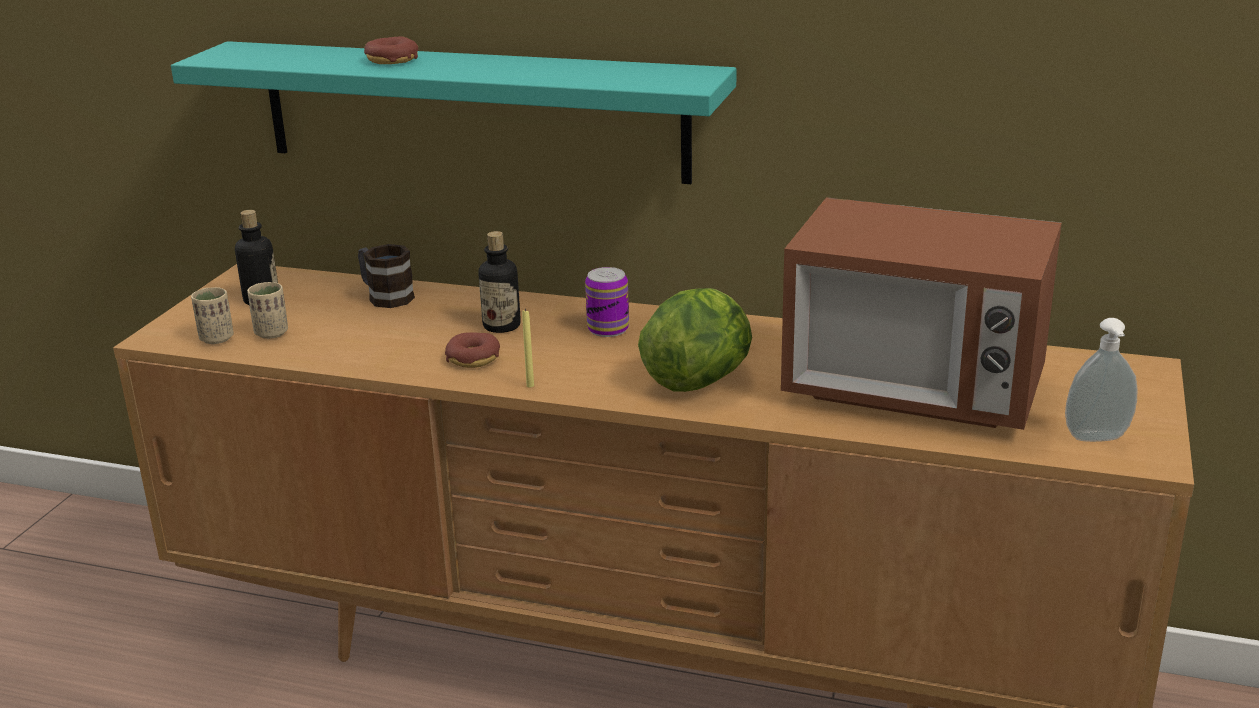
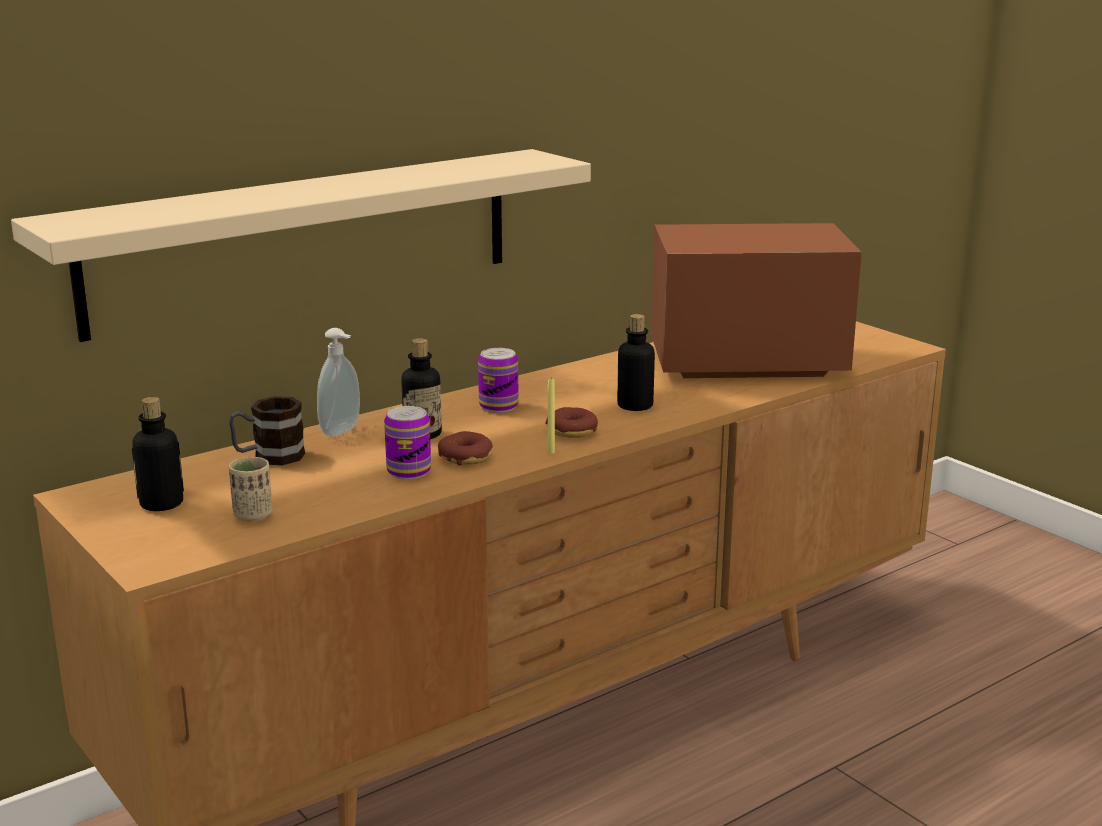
camera: 55 degrees left, 5 degrees down
(216, 338) = (214, 540): beige cup -> none
(392, 60) = (266, 194): donut -> donut (571, 431)
(416, 350) = (409, 471): none -> can
(471, 111) = (305, 239): turquoise shelf -> beige shelf
(699, 380) = (635, 405): lettuce -> bottle
(913, 391) = (746, 364): microwave -> microwave turned 150 degrees counterclockwise
(1097, 439) = (870, 348): soap dispenser -> soap dispenser (342, 432)

